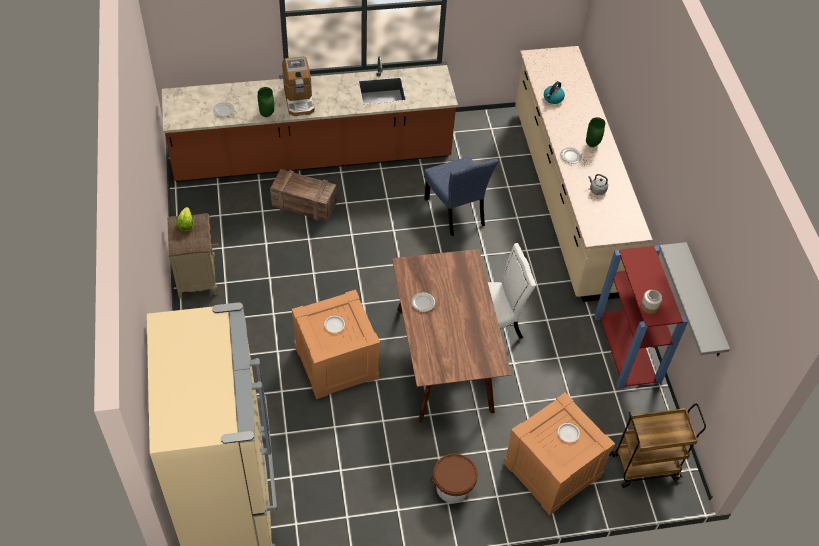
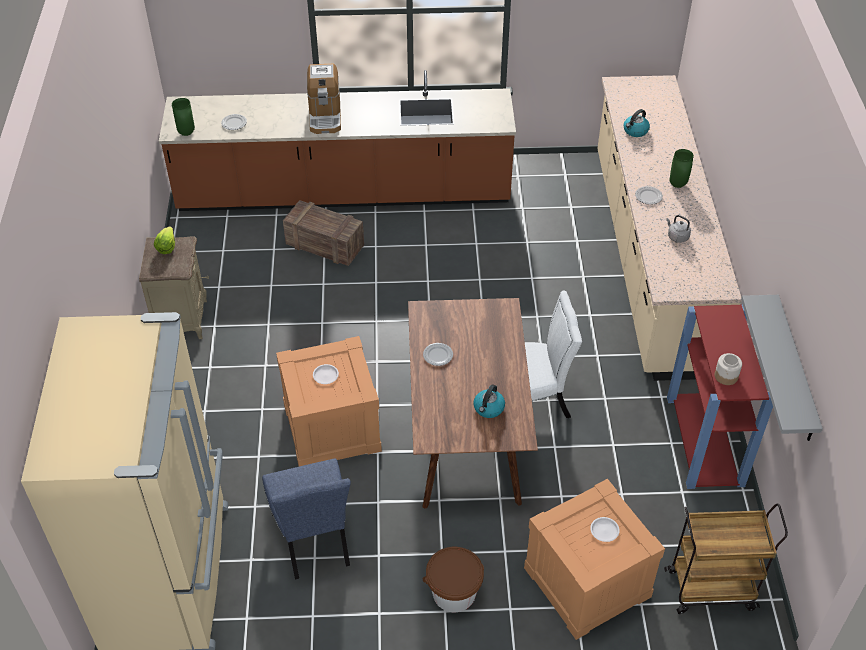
camera: 10 degrees right, 5 degrees down
(266, 114) = (283, 130): green vase -> green vase (186, 133)
(455, 210) = (508, 263): blue chair -> blue chair (313, 536)
(469, 344) = (488, 408): none -> kettle

